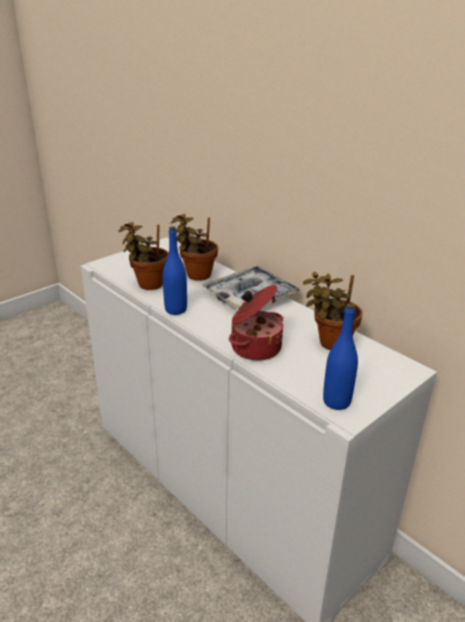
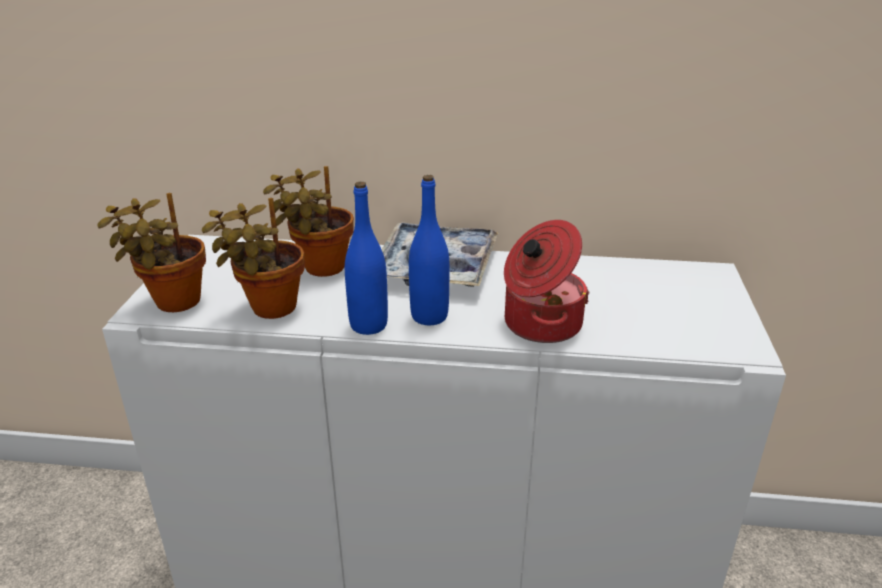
camera: 40 degrees left, 0 degrees up
(330, 342) = (604, 280): potted plant -> potted plant (172, 303)
(336, 402) = (713, 340): blue bottle -> blue bottle (429, 316)

